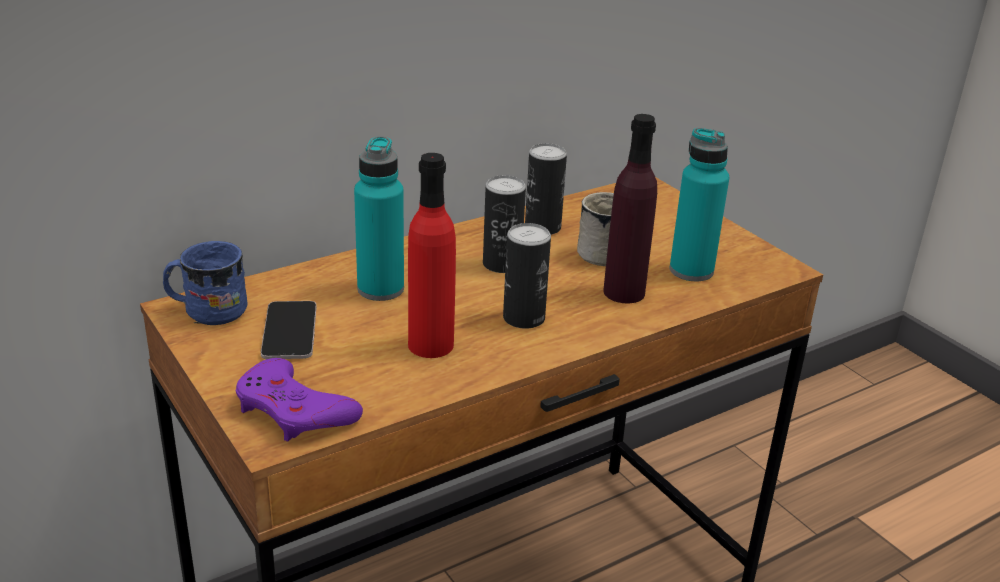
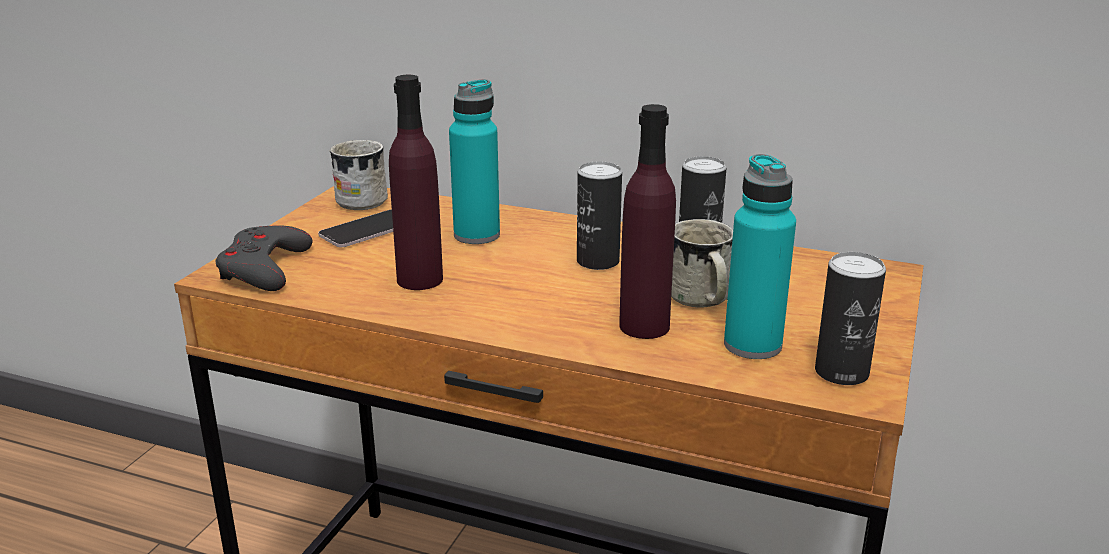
camera: 55 degrees right, 5 degrees down
(207, 310) = (358, 199): blue mug -> white mug
(294, 410) = (264, 268): purple game controller -> grey game controller
(431, 345) = (420, 280): red bottle -> purple bottle
(524, 318) = (520, 299): can -> can (841, 372)

